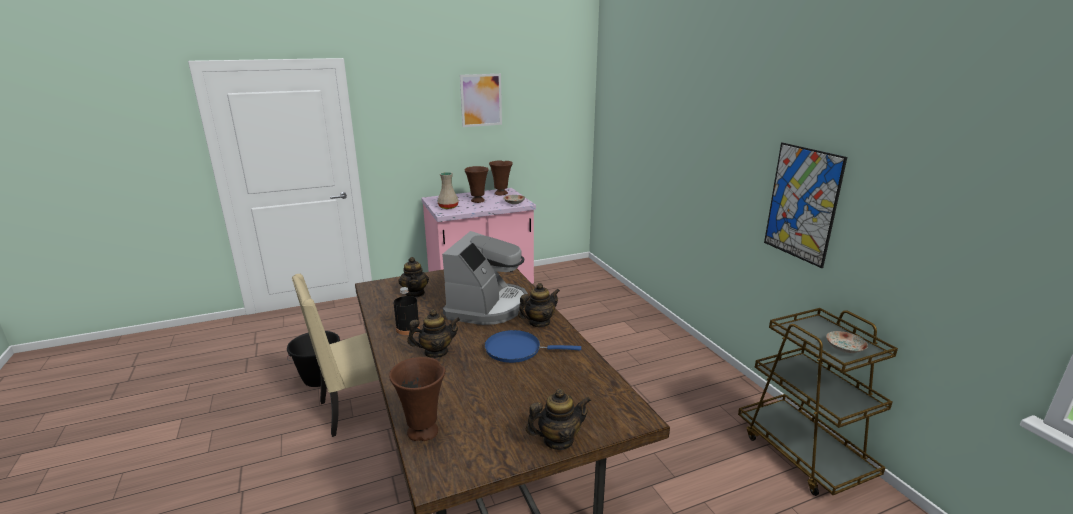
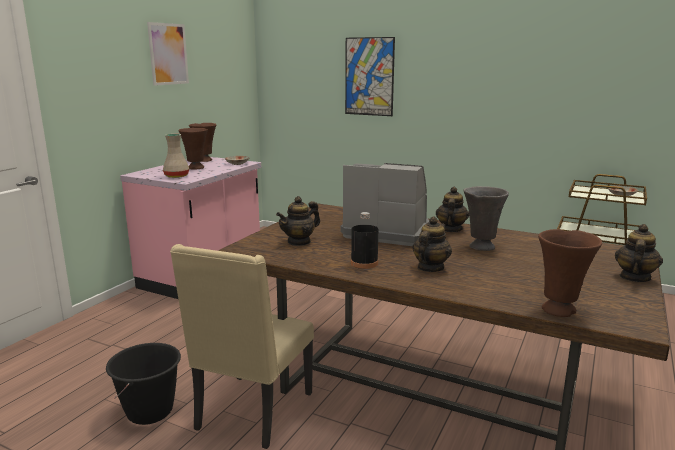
camera: 40 degrees left, 5 degrees down
(415, 293) = (299, 242): teapot -> teapot turned 105 degrees clockwise
(487, 306) = (387, 232): coffee machine -> coffee machine turned 45 degrees counterclockwise
(517, 350) = (481, 247): blue frying pan -> grey vase
(802, 203) = (541, 105): picture -> picture (369, 76)

